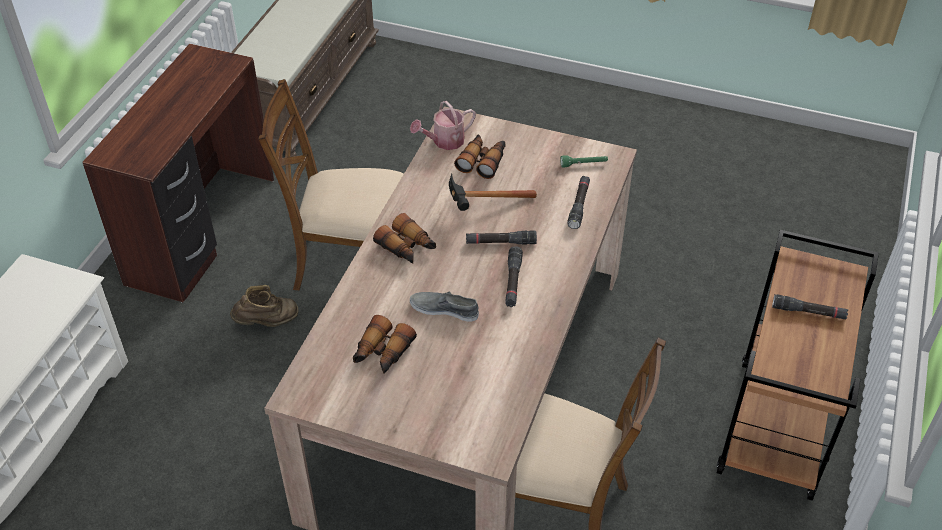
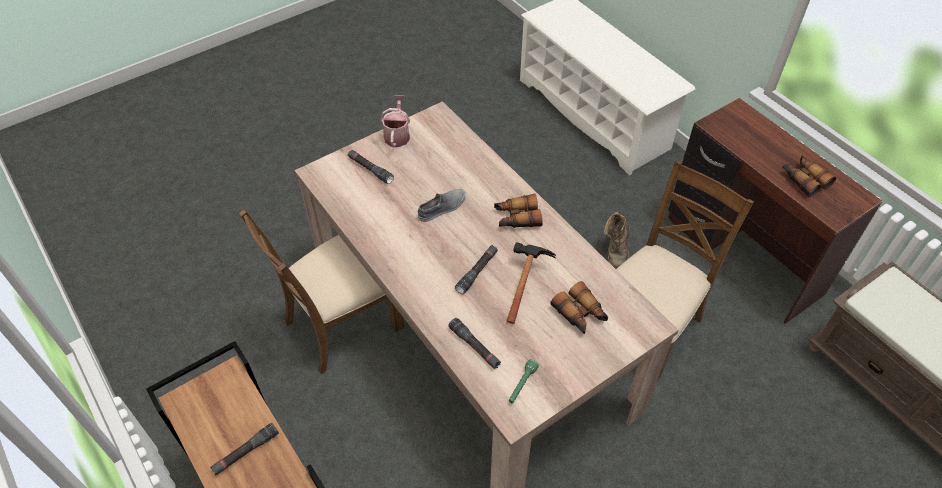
camera: 125 degrees right, 5 degrees up
(382, 353) = (434, 162): binoculars -> binoculars (804, 179)
(444, 141) = (625, 302): watering can -> watering can (397, 134)
(513, 281) = (433, 257): black flashlight -> black flashlight (370, 170)

